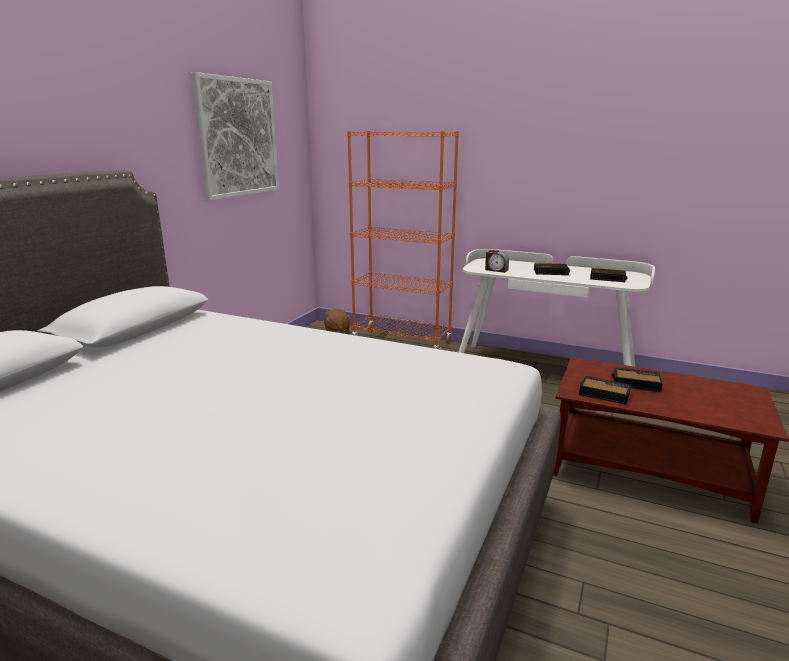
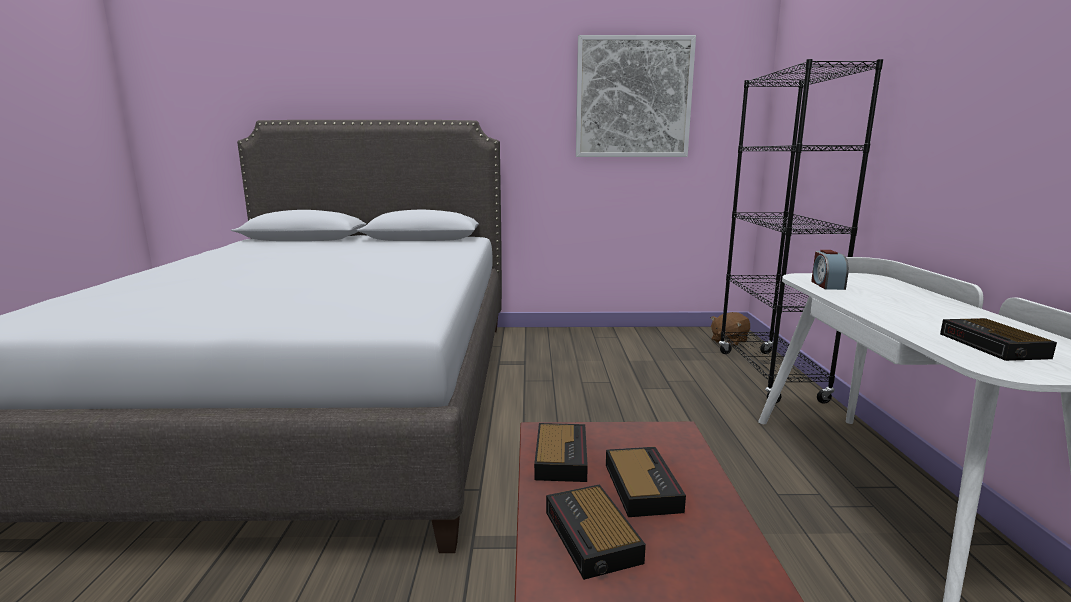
camera: 65 degrees right, 5 degrees down
(402, 342) = (769, 376): orange bookcase -> black bookcase
(551, 272) = (909, 309): alarm clock -> alarm clock (593, 538)

